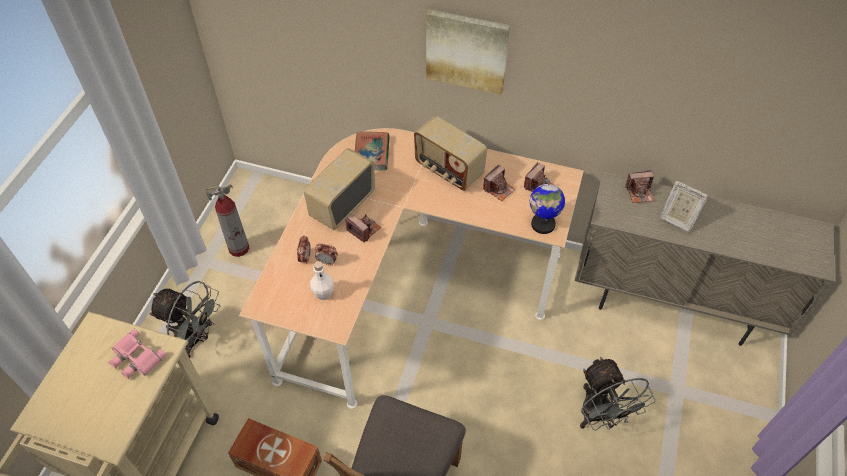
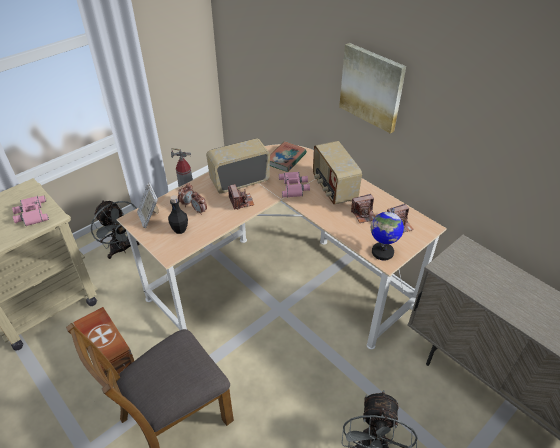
camera: 30 degrees right, 10 degrees down
(323, 294) = (180, 229): white bottle -> black bottle
(407, 186) = (294, 187): none -> pink binoculars
(639, 192) = (487, 262): camera -> none
(677, 218) = (511, 296): picture frame -> picture frame (150, 217)

